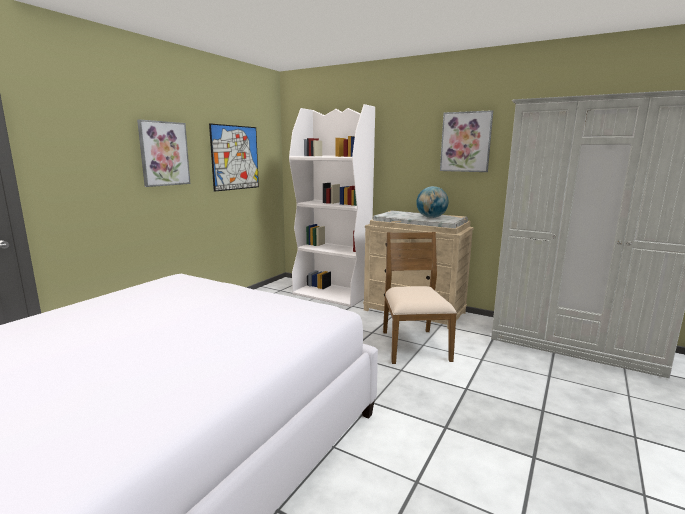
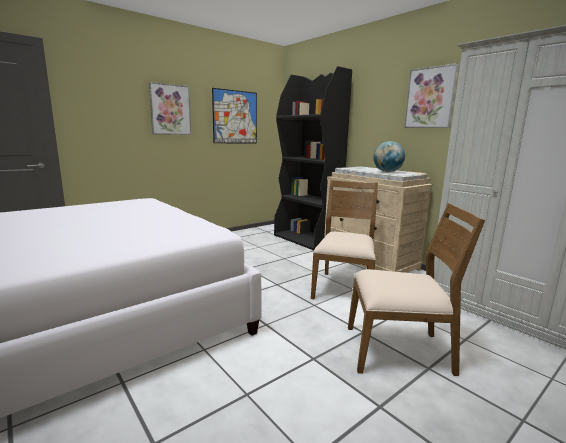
camera: 20 degrees right, 0 degrees up
(332, 294) = (306, 239): white bookcase -> black bookcase
(508, 400) = (399, 350): none -> brown chair

